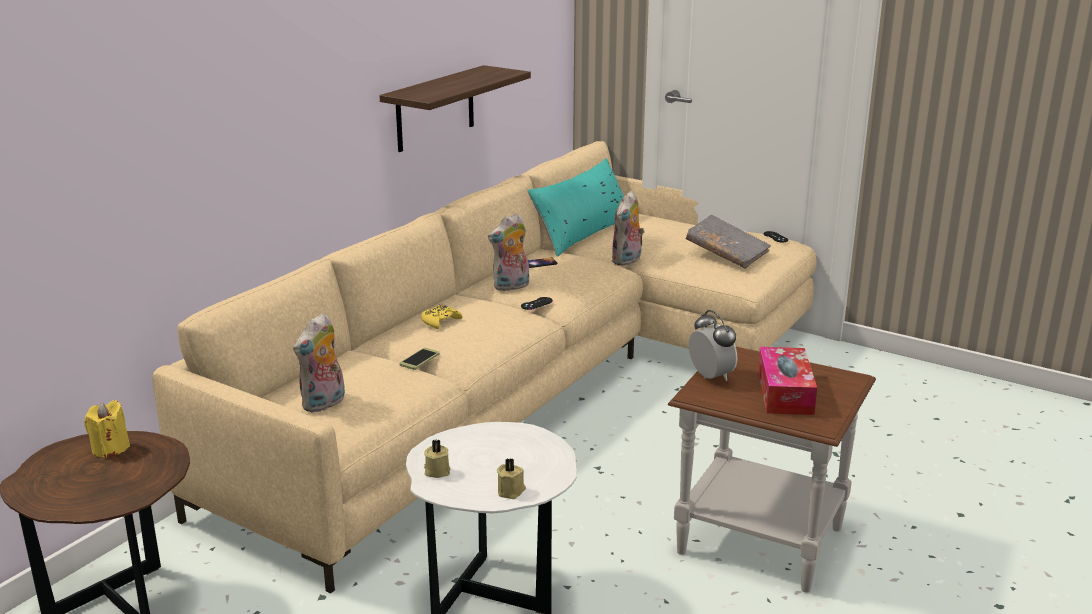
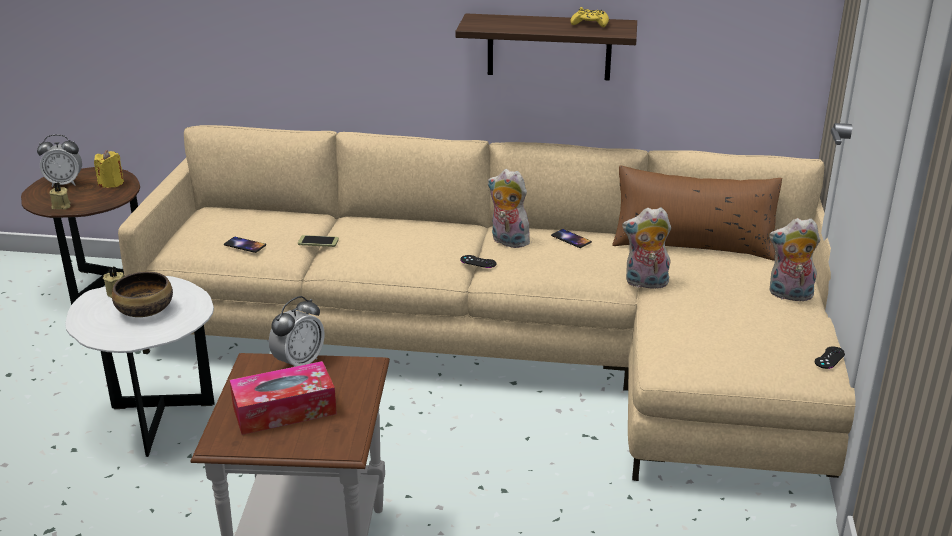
camera: 65 degrees right, 5 degrees up
(58, 482) = (65, 183): none -> alarm clock
(324, 404) = (216, 228): plush toy -> plush toy (789, 296)
(386, 394) = (245, 245): none -> phone
(440, 321) = (394, 230): yellow game controller -> yellow game controller (590, 24)
(494, 458) = (145, 309): none -> bowl
(511, 491) = (96, 328): beige candle -> beige candle (61, 206)
(582, 234) = (692, 244): turquoise pillow -> brown pillow
(726, 254) = (725, 334): grey book -> none

